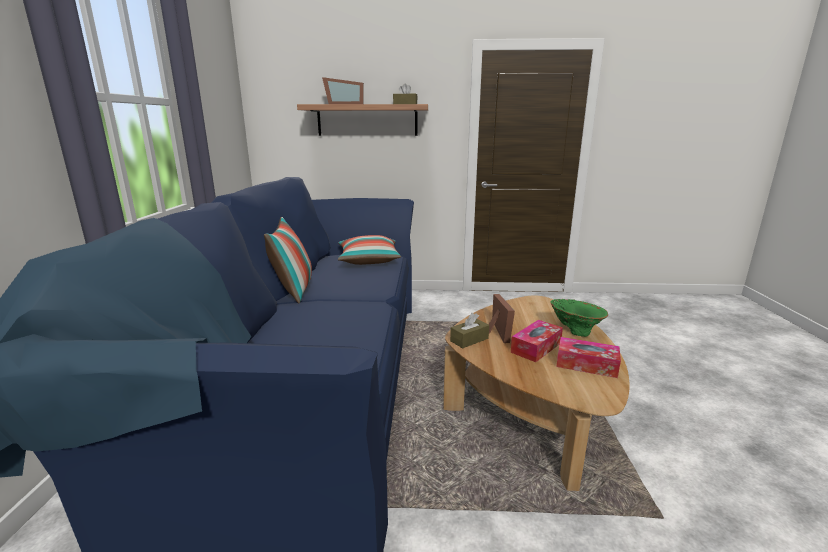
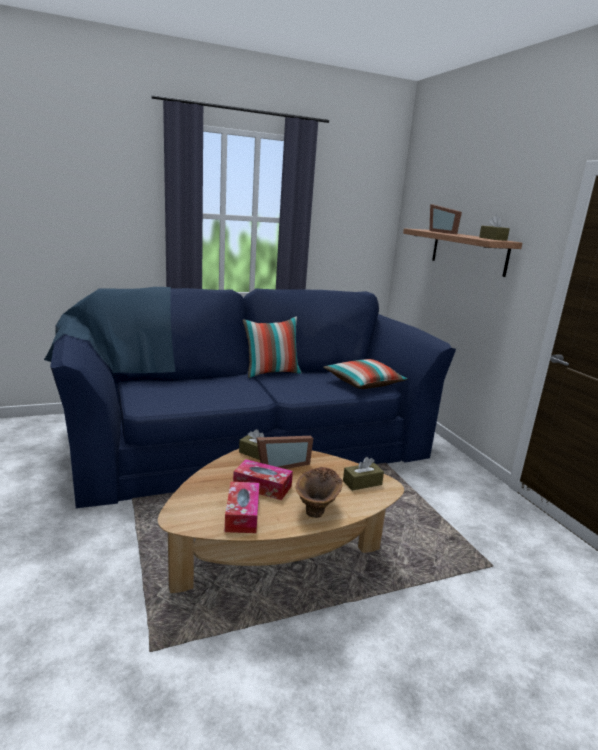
camera: 65 degrees right, 0 degrees up
(533, 307) = (362, 483): none -> brown tissue box
(575, 331) = (317, 509): green vase -> brown vase

